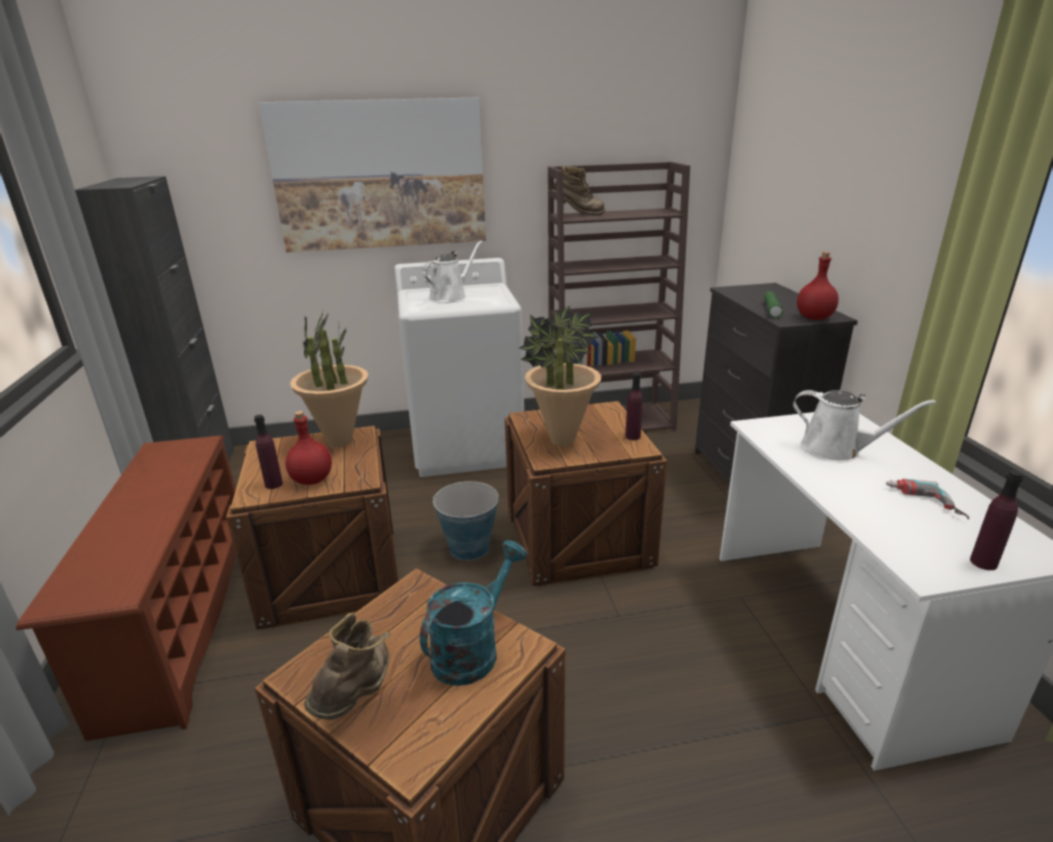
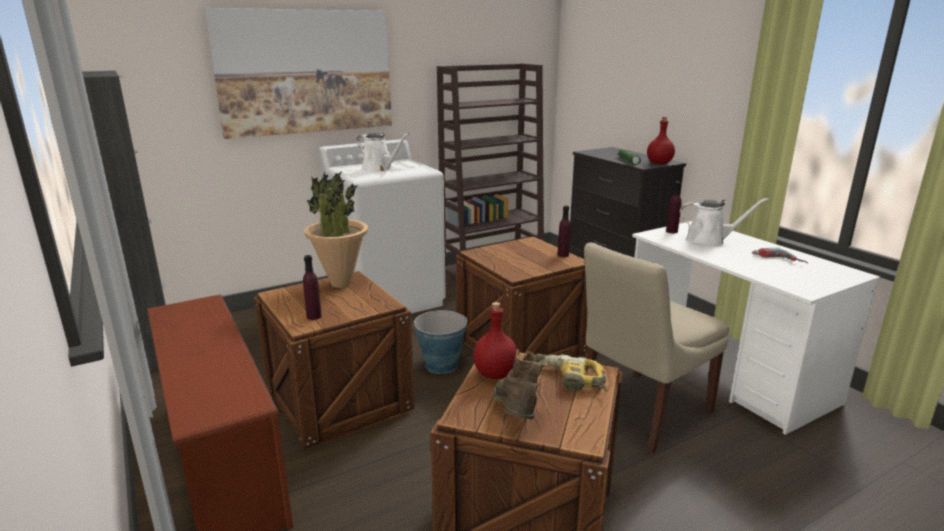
camera: 20 degrees left, 5 degrees down
(311, 479) = (344, 309): red bottle -> red bottle (494, 374)
(450, 297) = (379, 169): white watering can -> white watering can turned 105 degrees clockwise
(472, 649) = (568, 380): turquoise watering can -> power drill
(562, 440) = (516, 263): potted plant -> none
(578, 214) = (461, 102): brown boot -> none
(674, 674) = (640, 412): none -> beige chair
(983, 562) = (829, 282): purple bottle -> purple bottle (671, 231)

